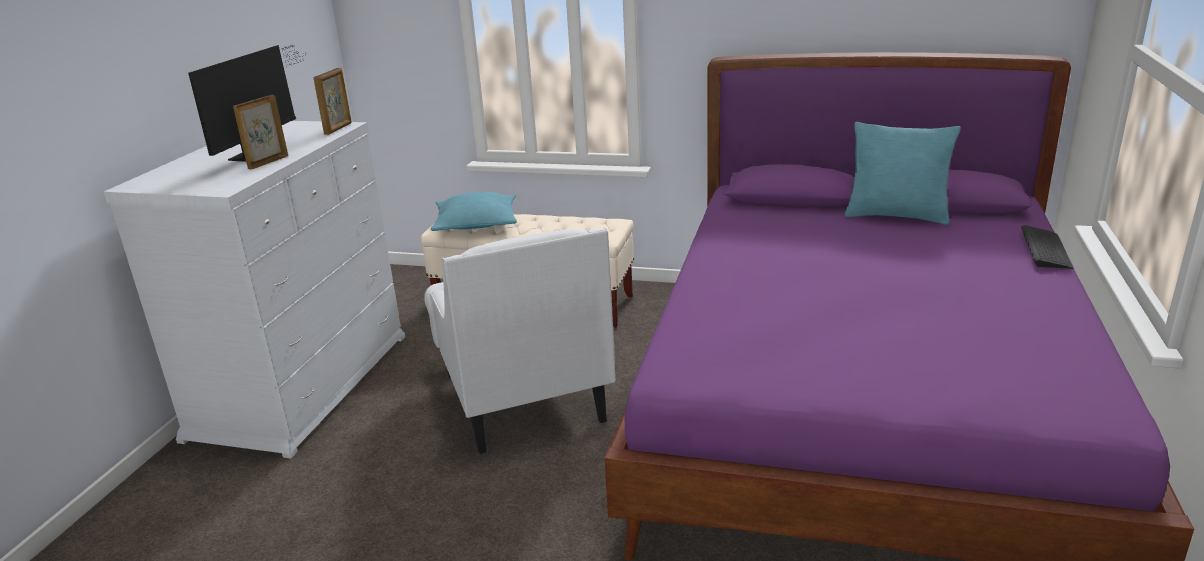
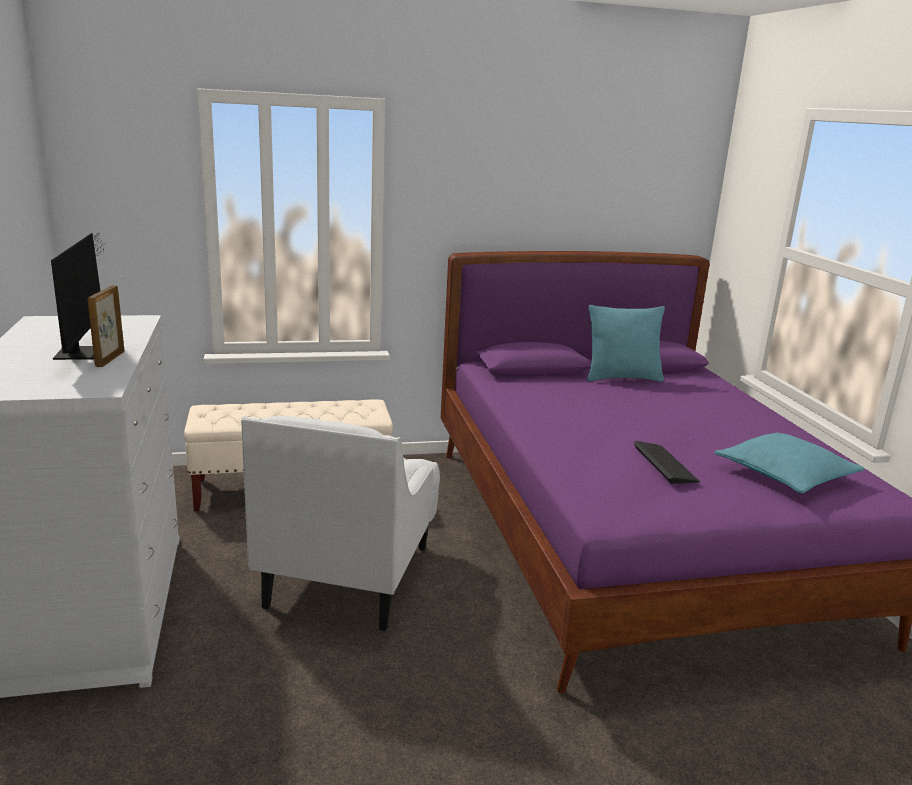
camera: 30 degrees left, 5 degrees down
(338, 128) = (138, 322): picture frame -> none
(476, 224) = (237, 415): turquoise pillow -> turquoise pillow (785, 475)
(522, 395) = (350, 574): white armchair -> white armchair turned 60 degrees clockwise
(1045, 249) = (739, 393): keyboard -> keyboard (665, 464)

